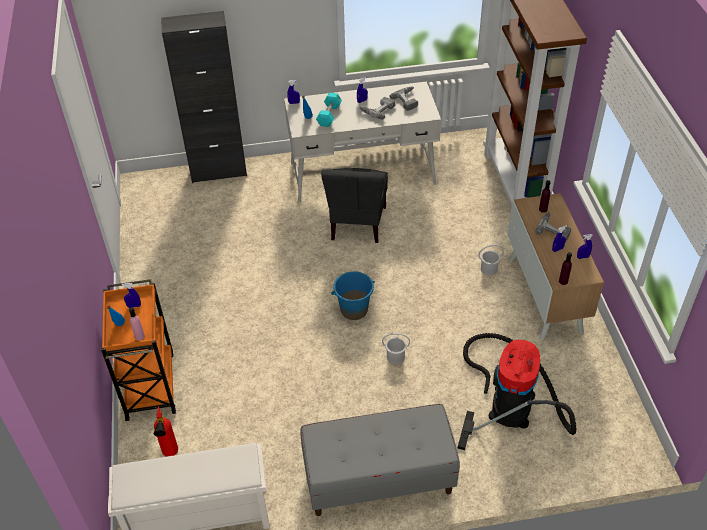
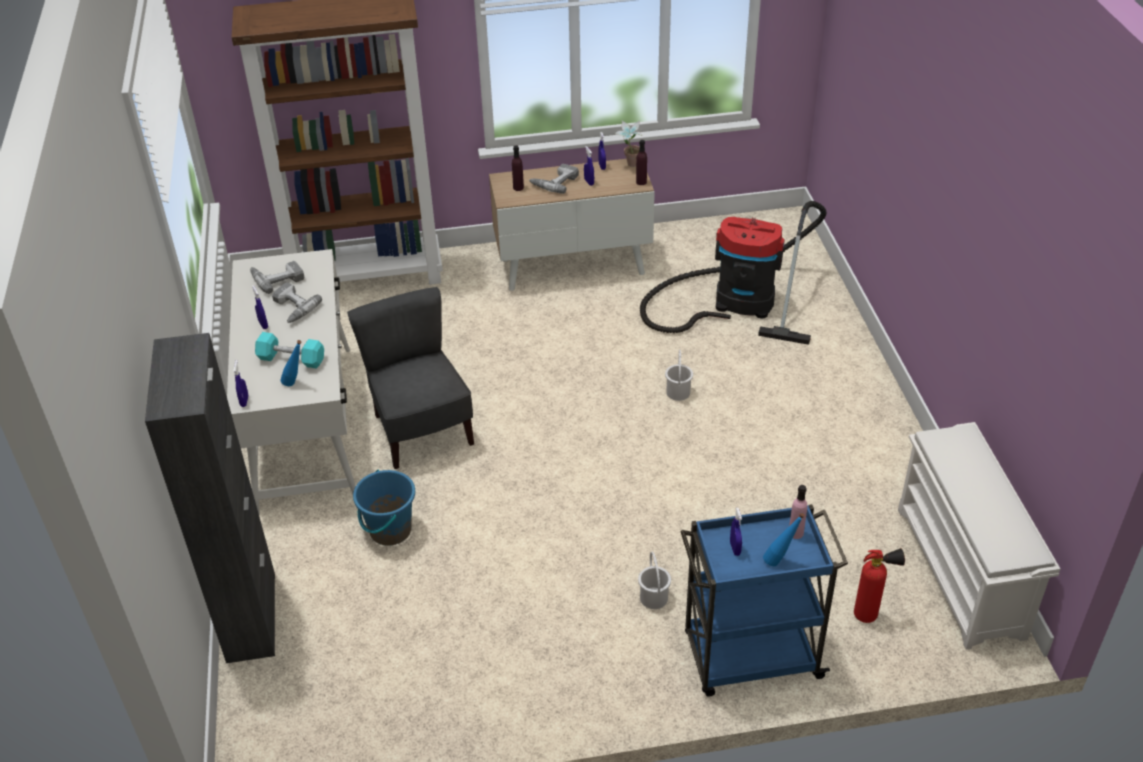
camera: 90 degrees left, 5 degrees down
(150, 384) = (750, 657): orange cart -> blue cart
(354, 309) = (596, 432): blue bucket -> blue bucket (390, 530)
(357, 223) = (421, 431): grey chair -> grey chair turned 120 degrees counterclockwise
(378, 479) = (863, 407): grey bench -> none
(489, 269) = (527, 307): white bucket -> white bucket (654, 597)
(588, 274) = (629, 165): none -> potted plant

